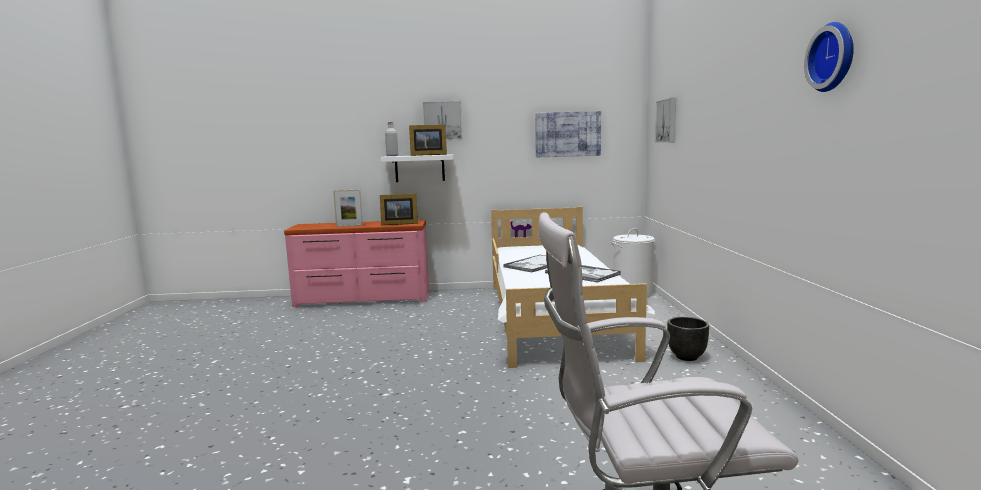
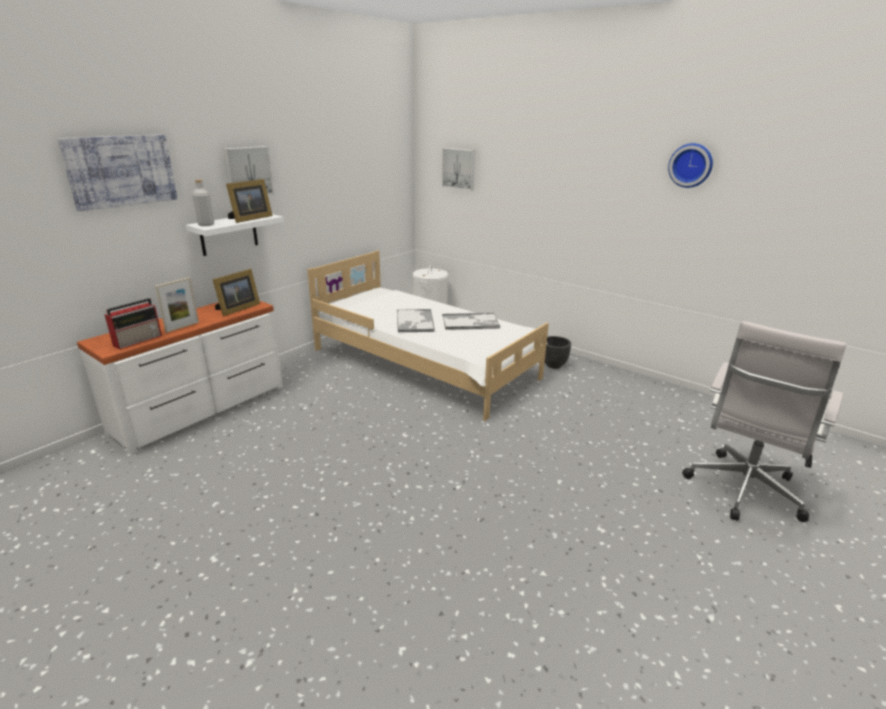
camera: 50 degrees left, 15 degrees up
(317, 227) = (138, 340): none -> radio
(363, 299) = (202, 409): pink dresser -> white dresser
(567, 134) = (361, 179): picture -> picture (121, 171)

